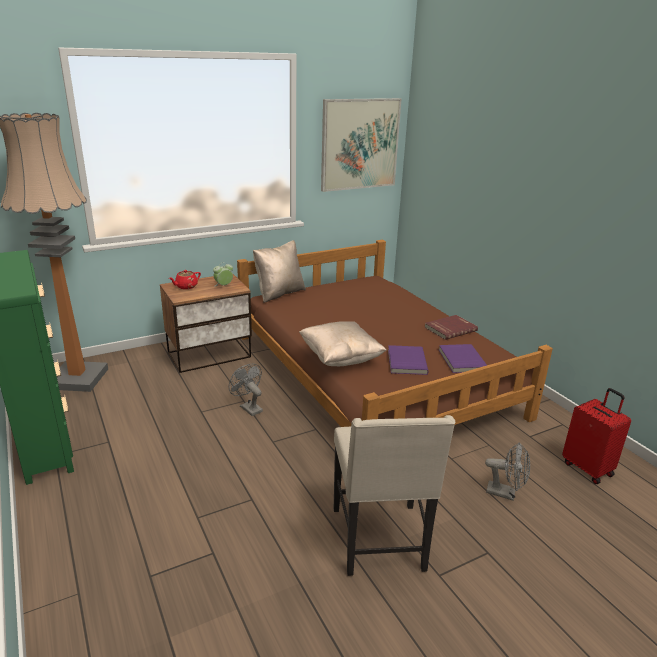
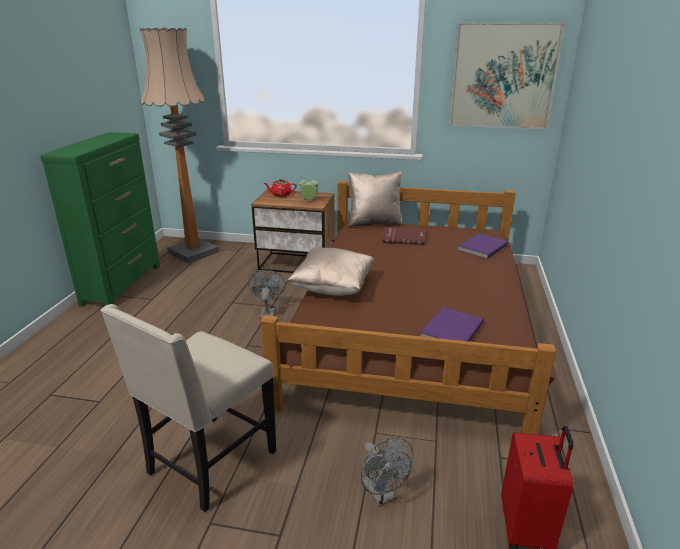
camera: 40 degrees right, 0 degrees up
(406, 362) = (388, 311): purple book -> purple book (481, 248)
(450, 329) = (492, 298): red book -> red book (403, 237)

